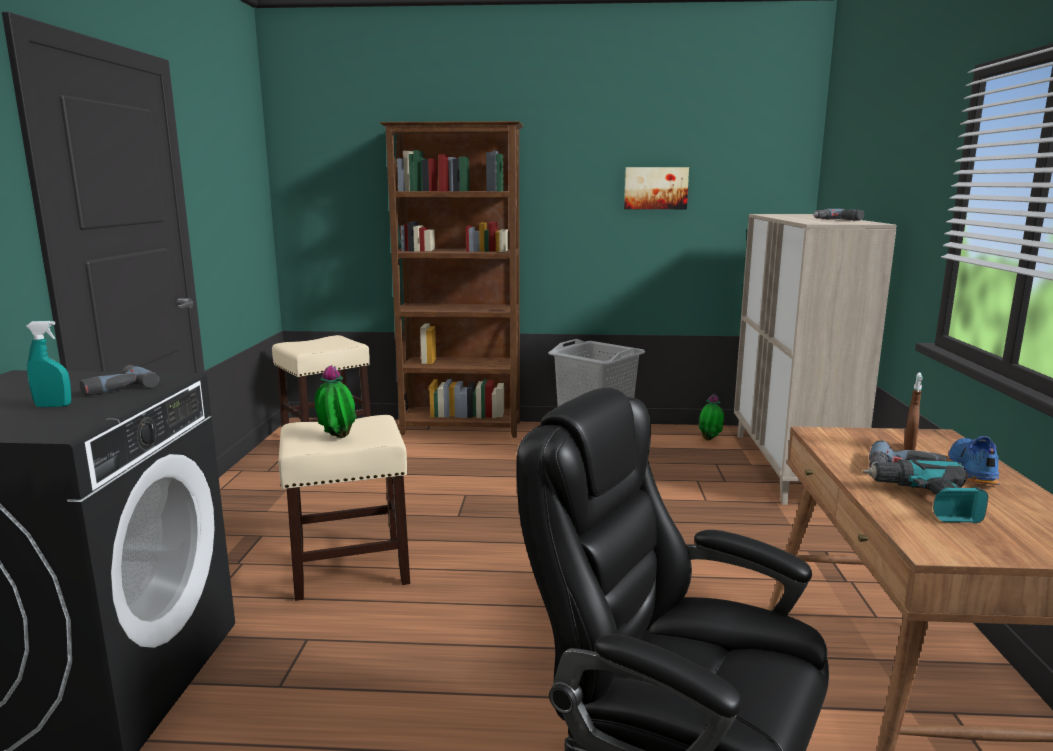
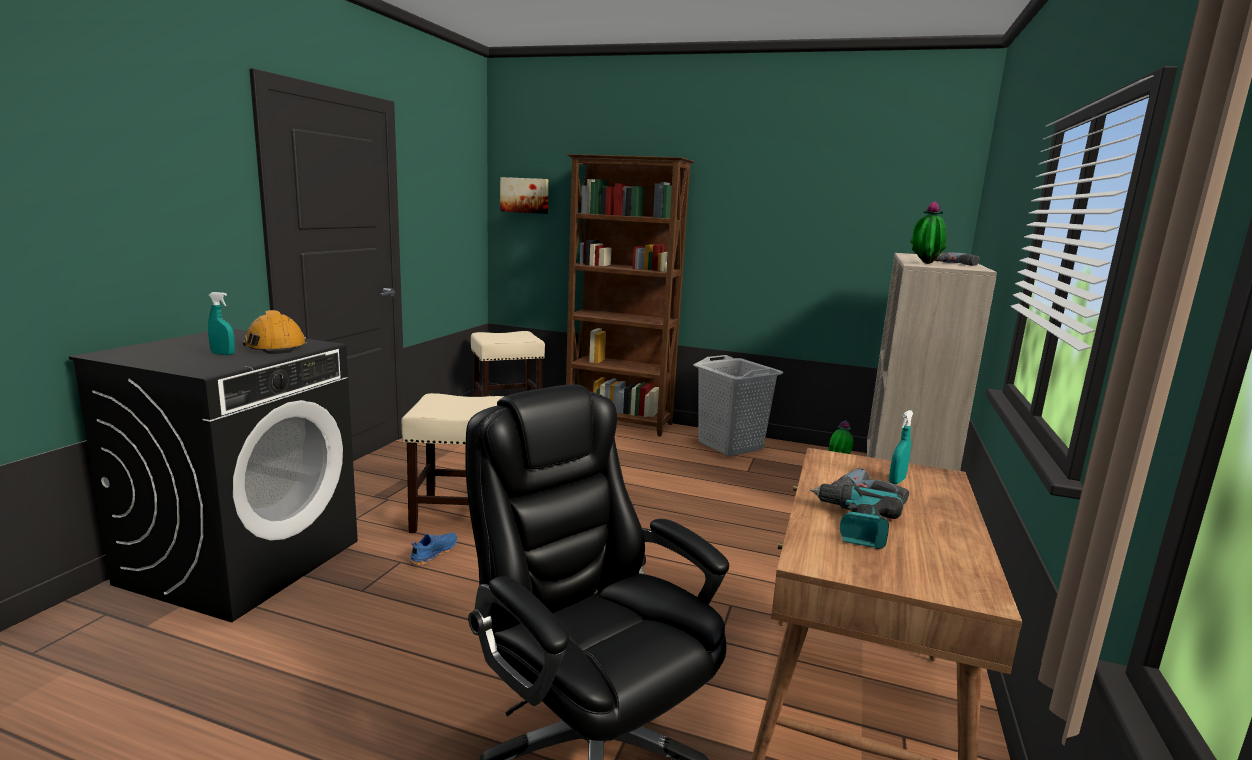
camera: 15 degrees right, 0 degrees up
(115, 387) = (275, 346): power drill -> orange hard hat
(337, 438) = (454, 409): potted plant -> potted plant (924, 263)
(655, 188) = (811, 223): picture -> picture (525, 195)
(909, 448) = (897, 481): brown spray bottle -> turquoise spray bottle
(970, 470) = (933, 507): blue shoe -> blue shoe (433, 554)

